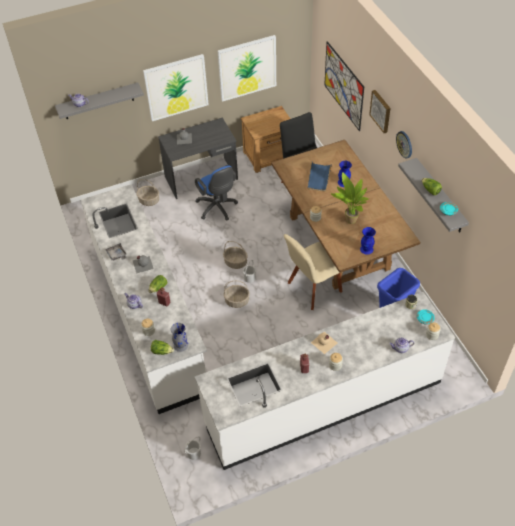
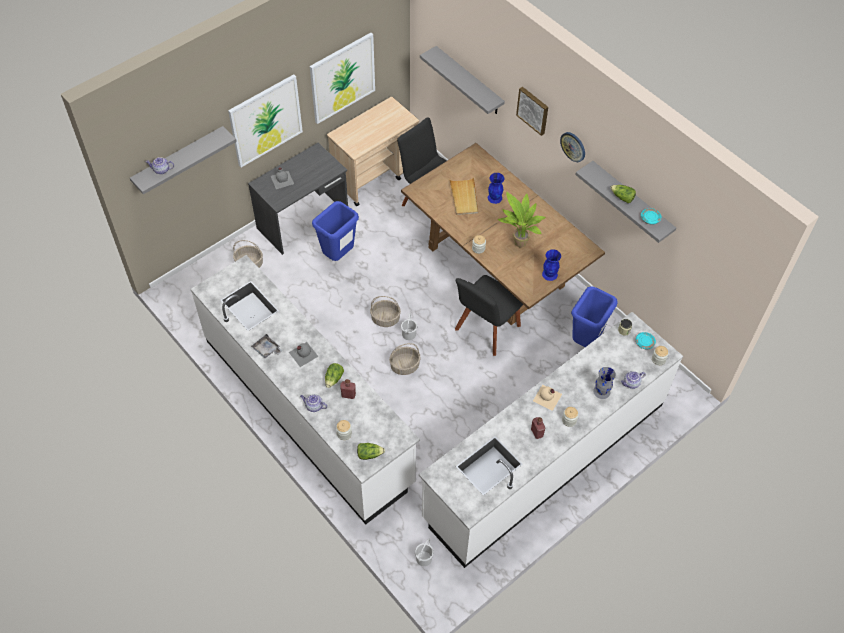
camera: 20 degrees left, 5 degrees up
(181, 345) = (389, 442): grey vase -> grey vase (602, 391)
(217, 208) = (338, 255): blue office chair -> blue trash can
(269, 156) = (375, 175): brown nightstand -> beige cart
(312, 289) = (486, 330): beige chair -> black chair
(319, 177) = (464, 197): blue tray -> beige tray
(343, 85) = (469, 81): picture -> grey shelf

